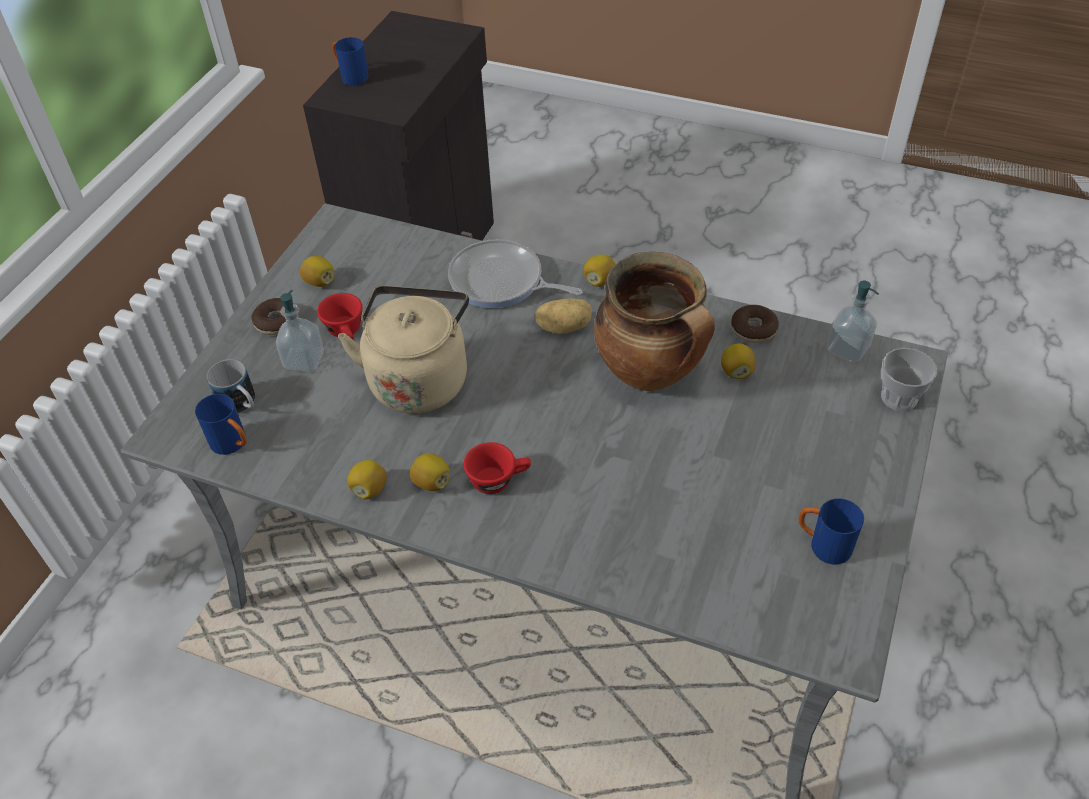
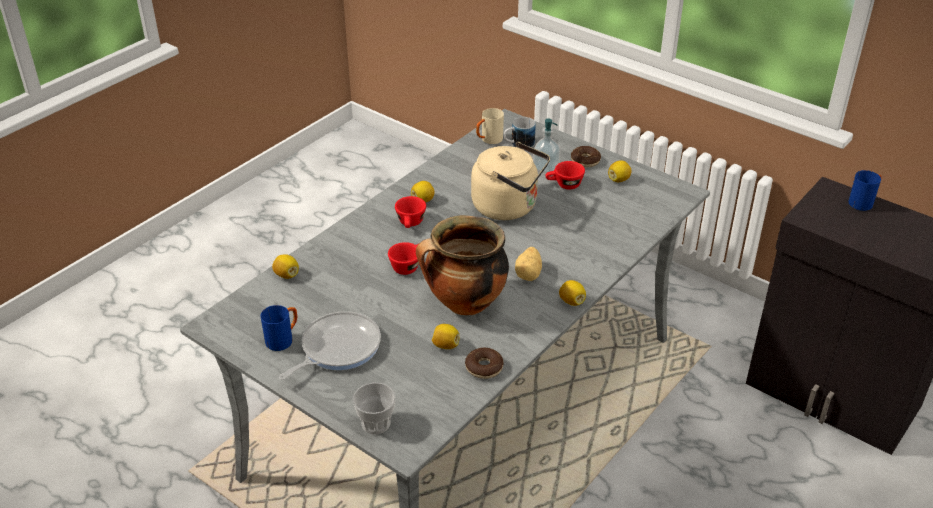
camera: 105 degrees right, 10 degrees down
(233, 444) = (488, 140): blue mug -> beige mug
(369, 489) = (430, 179): lemon -> lemon (286, 275)
(501, 282) = (589, 254): frying pan -> frying pan (337, 348)
(600, 453) = (408, 266): none -> red cup
(847, 349) = (439, 413): soap dispenser -> none

